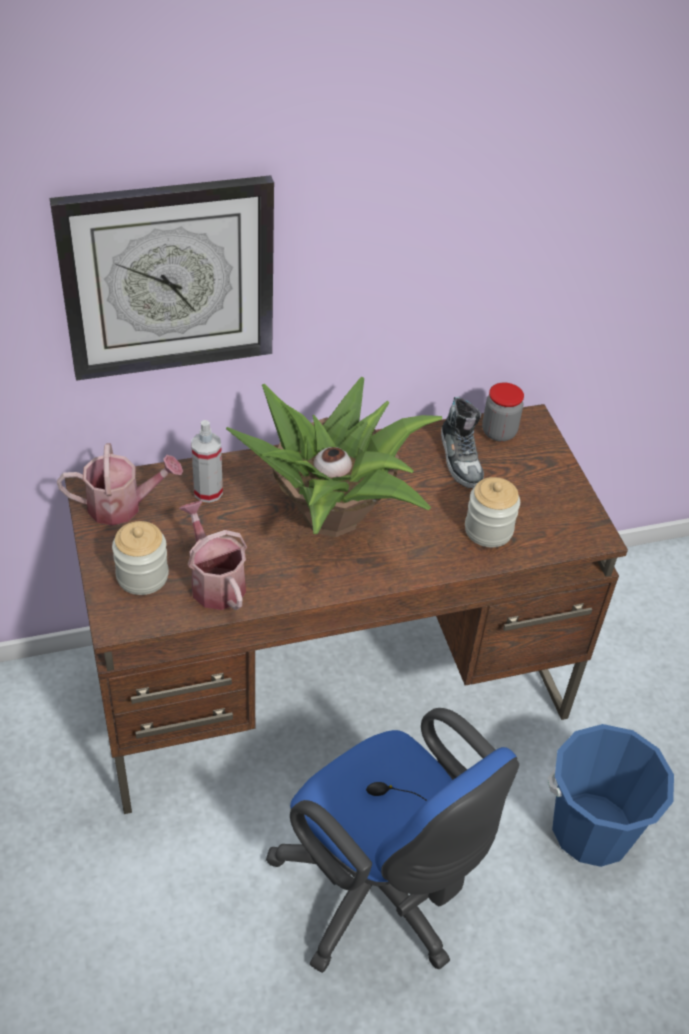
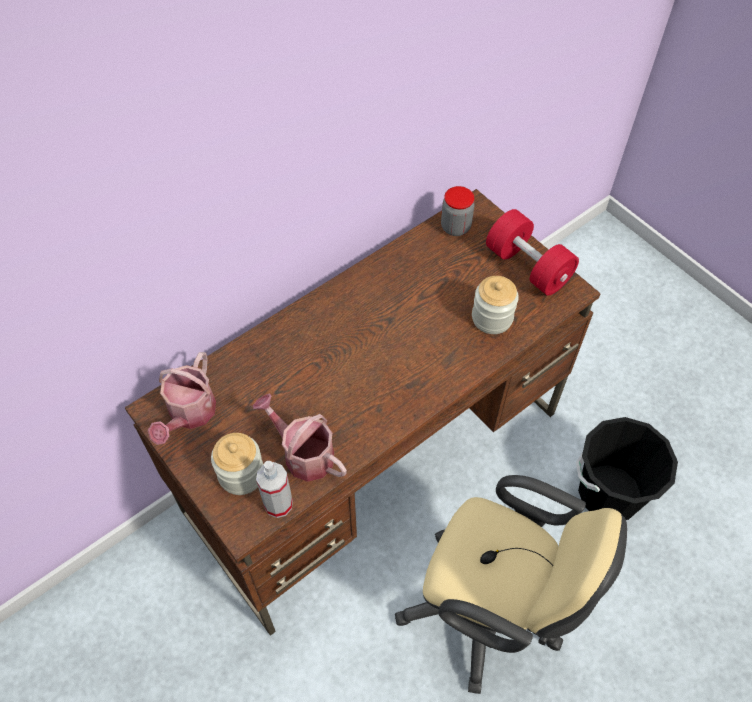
camera: 20 degrees left, 10 degrees up
(122, 505) = (189, 414): watering can -> watering can turned 135 degrees clockwise
(168, 278) = (171, 214): wall clock -> none
(208, 492) = (254, 372): spray bottle -> spray bottle (278, 504)
(334, 517) = (368, 354): potted plant -> none
(379, 895) = (489, 612): blue office chair -> beige office chair
(461, 458) = (439, 262): shoe -> none
(558, 496) = (528, 266): none -> red dumbbell
(592, 829) = (609, 493): blue bucket -> black bucket

